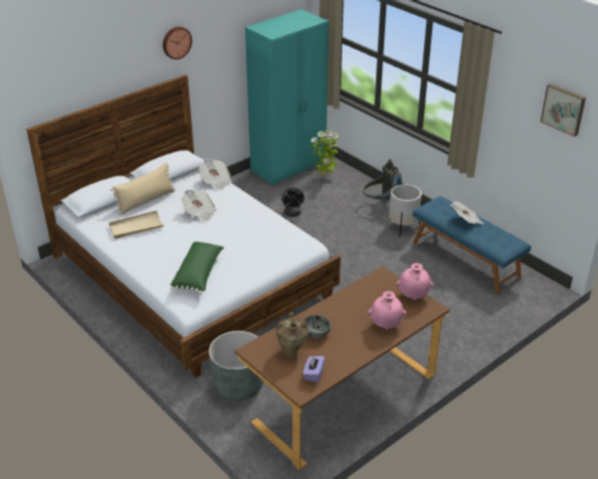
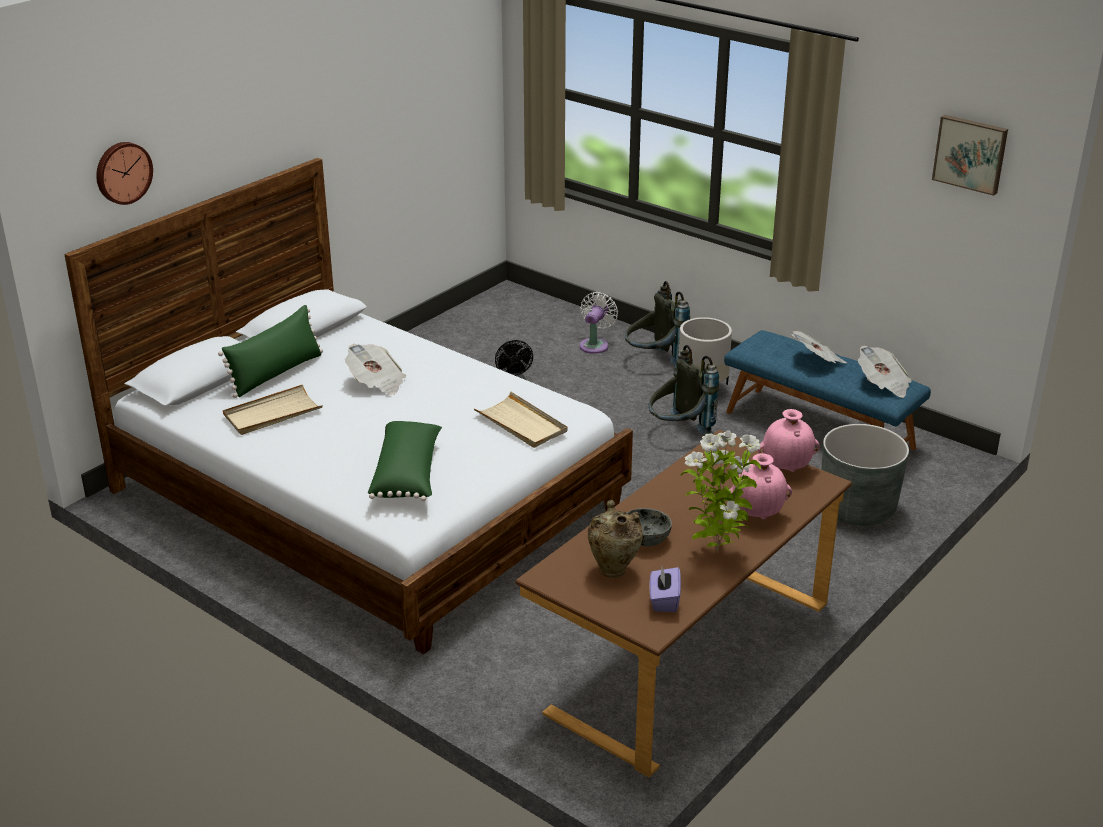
camera: 10 degrees left, 5 degrees down
(146, 201) = (276, 373): beige pillow -> green pillow
(176, 42) = (301, 101): wall clock -> wall clock (122, 172)
(216, 182) = (389, 335): newspaper -> newspaper (883, 385)
(238, 385) = (502, 657): grey planter -> grey planter (857, 508)
(273, 248) = (521, 423): none -> beige tray
(289, 166) = (484, 317): turquoise wardrobe -> none
(325, 178) = (549, 329): potted plant -> potted plant (717, 551)
(348, 190) = (595, 345): none -> white fan
(381, 253) = (678, 431): none -> grey backpack

